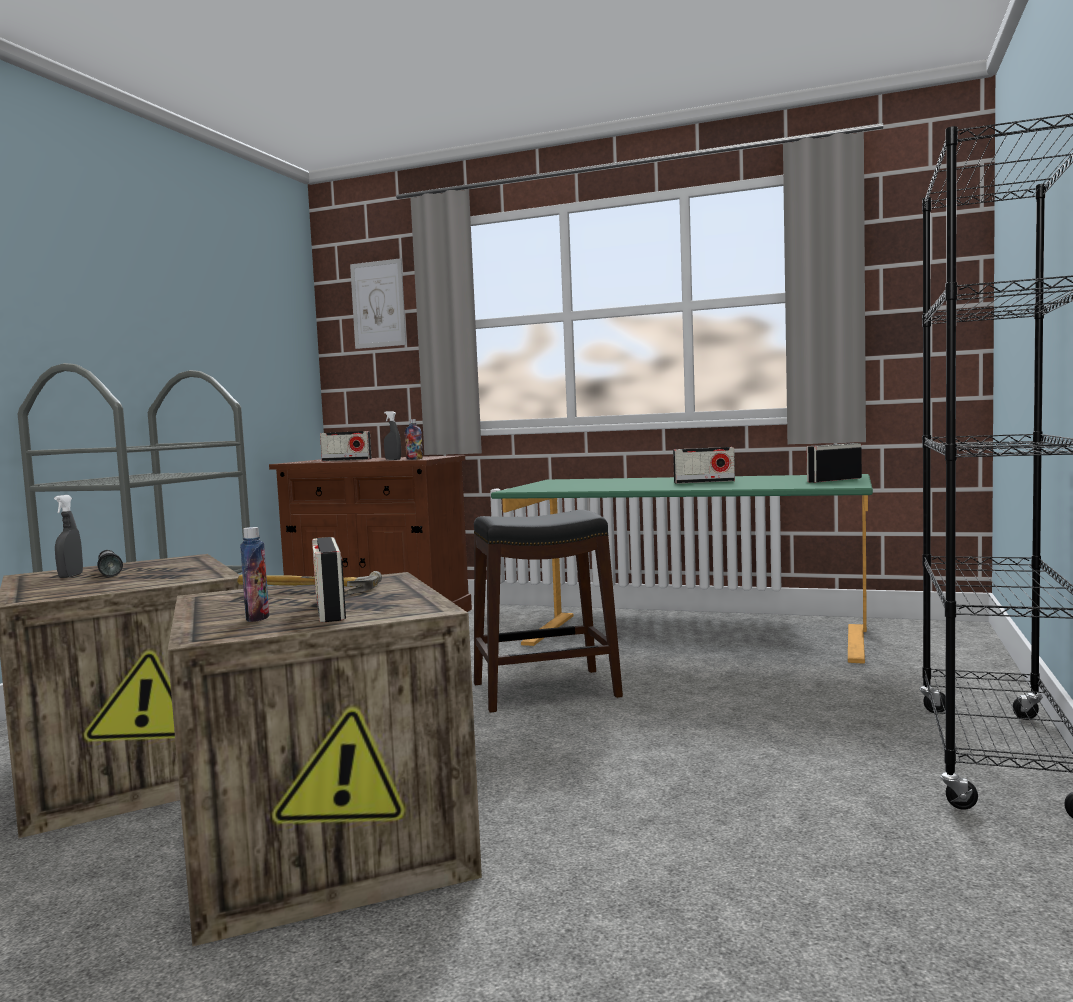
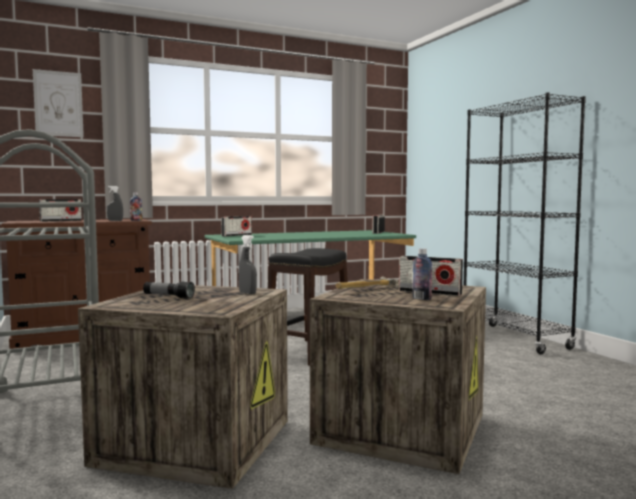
camera: 45 degrees left, 0 degrees up
(70, 576) = (152, 301): grey spray bottle -> grey spray bottle (247, 293)
(704, 482) = (320, 234): radio -> radio (236, 235)

